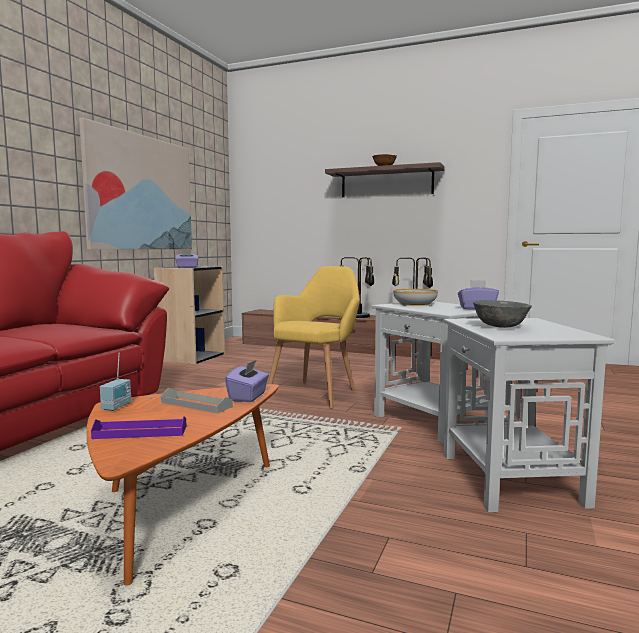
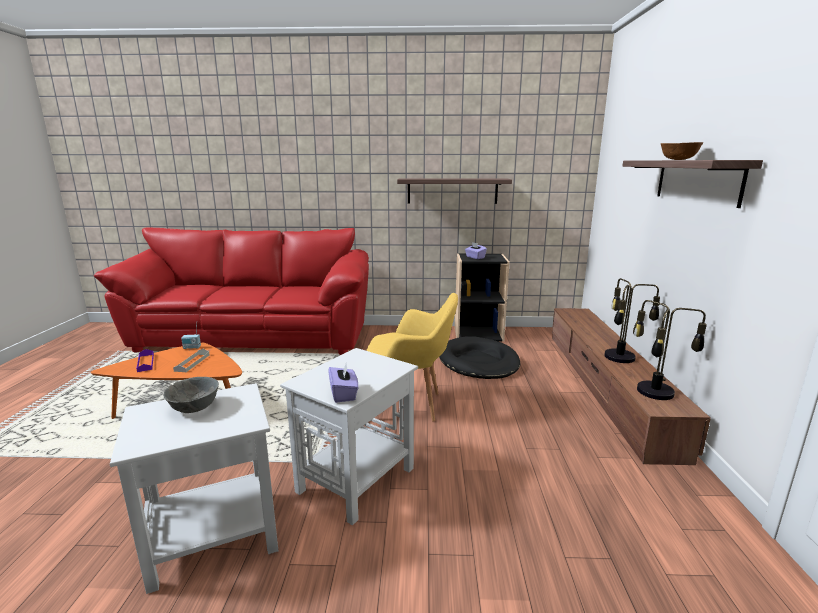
camera: 70 degrees right, 10 degrees up
(141, 193) = (452, 191): picture -> shelf
(248, 397) = (207, 372): purple tissue box -> none
(256, 365) = (478, 362): none -> black dog bed
(415, 304) = (368, 363): bowl -> none

